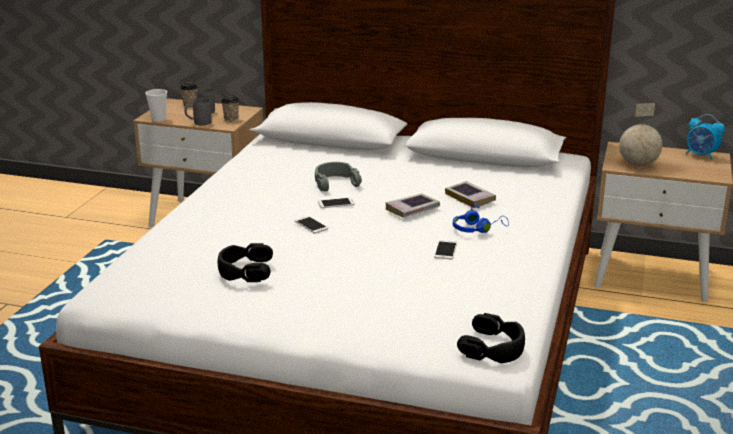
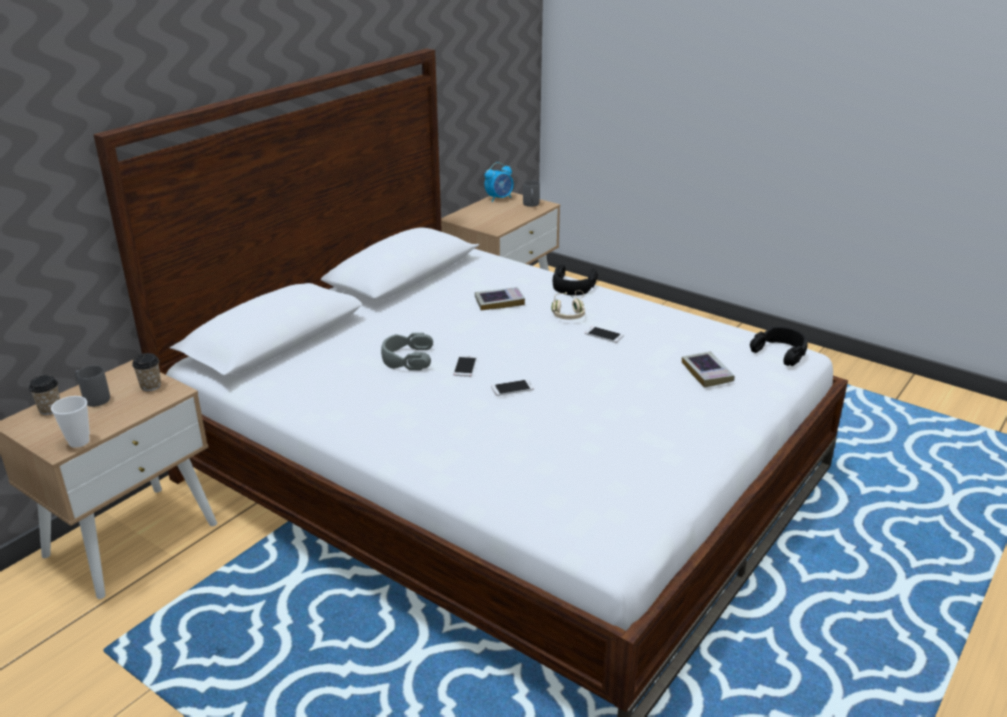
camera: 70 degrees left, 5 degrees up
(198, 123) = (136, 412): grey mug -> grey mug (531, 205)
(245, 270) = (603, 440): black headphones -> black headphones (573, 286)
(412, 209) = (506, 332): book -> book (707, 373)
(477, 229) = (569, 313): blue headphones -> beige headphones
(638, 165) = (499, 222): globe -> none

